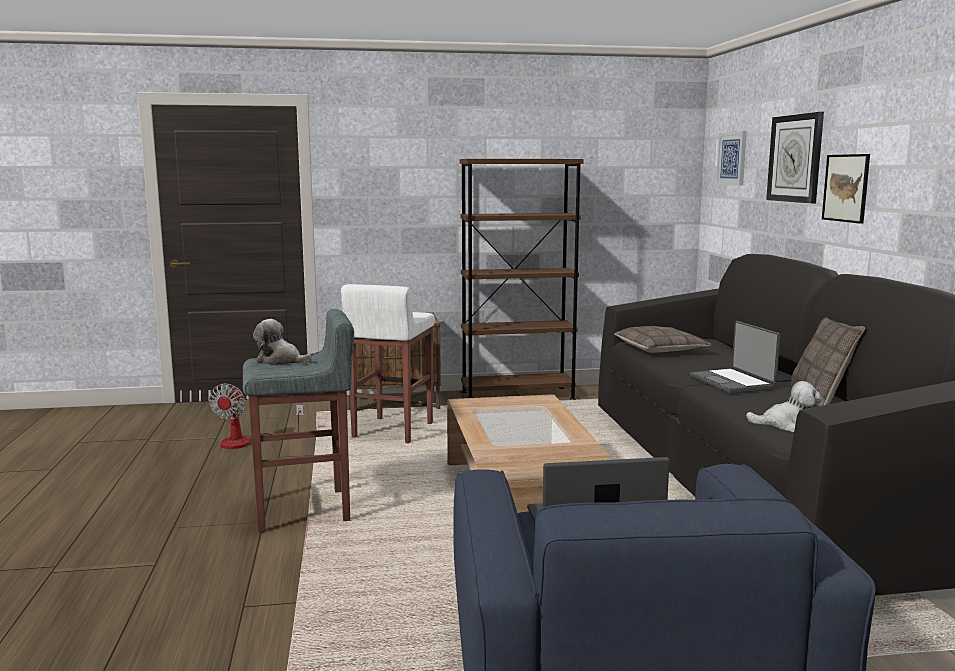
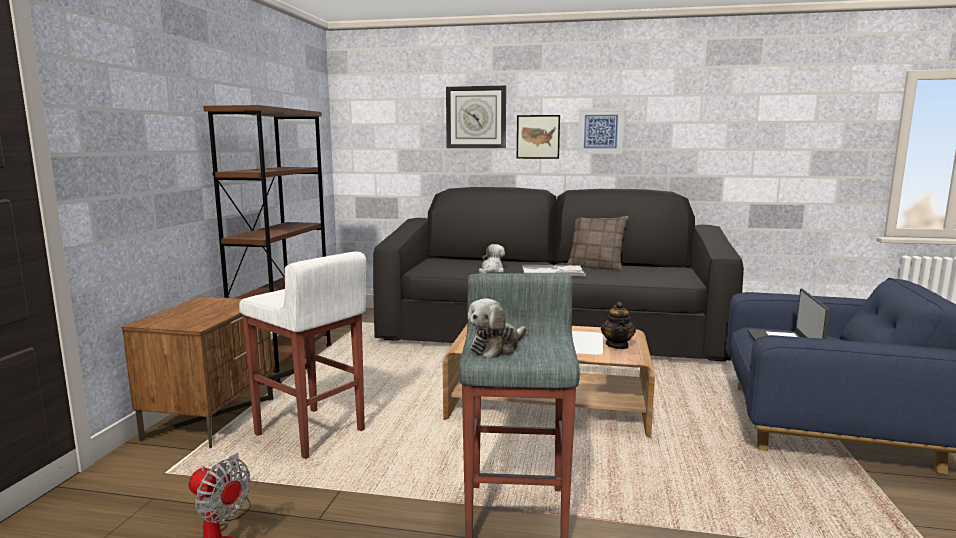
camera: 70 degrees left, 0 degrees up
(529, 450) = (617, 345): none -> teapot
(661, 349) = (443, 270): pillow -> none
(732, 158) = (384, 117): picture -> picture (600, 131)
(733, 382) = (553, 272): laptop -> tray
(787, 425) = (646, 279): plush toy -> plush toy (491, 271)

